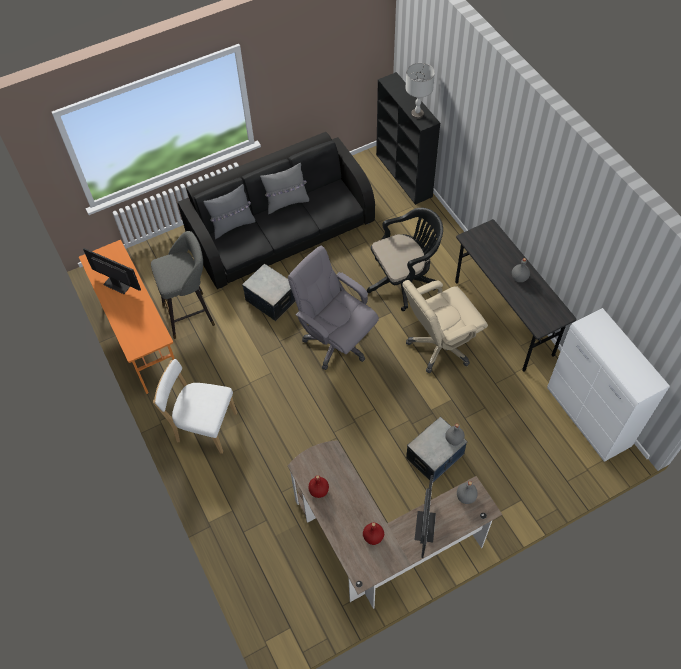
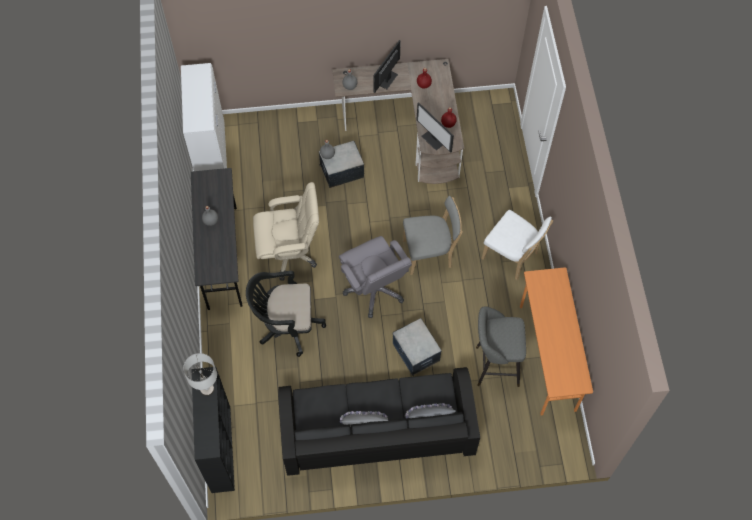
camera: 160 degrees left, 5 degrees up
(117, 284) = (561, 346): monitor -> monitor (434, 139)
(294, 398) = (430, 254): none -> grey chair

